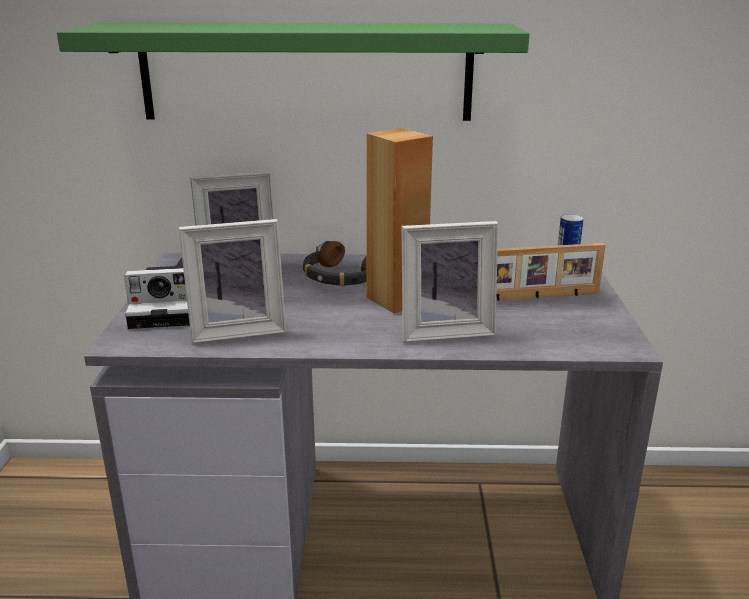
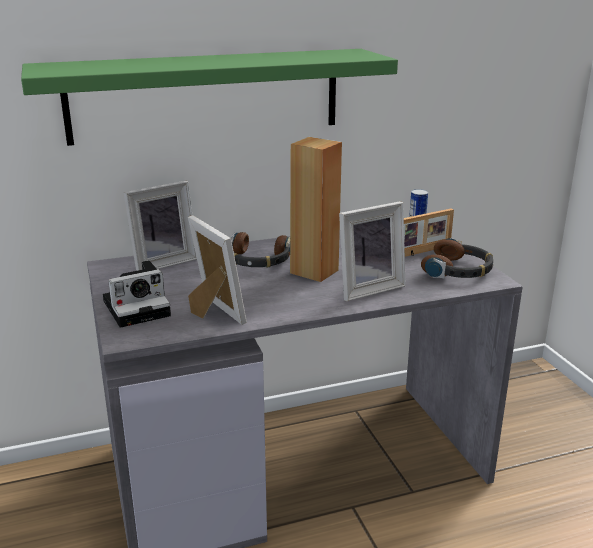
camera: 20 degrees left, 0 degrees up
(237, 329) = (212, 313): picture frame -> picture frame turned 90 degrees counterclockwise
(585, 326) = (458, 270): none -> headphones

